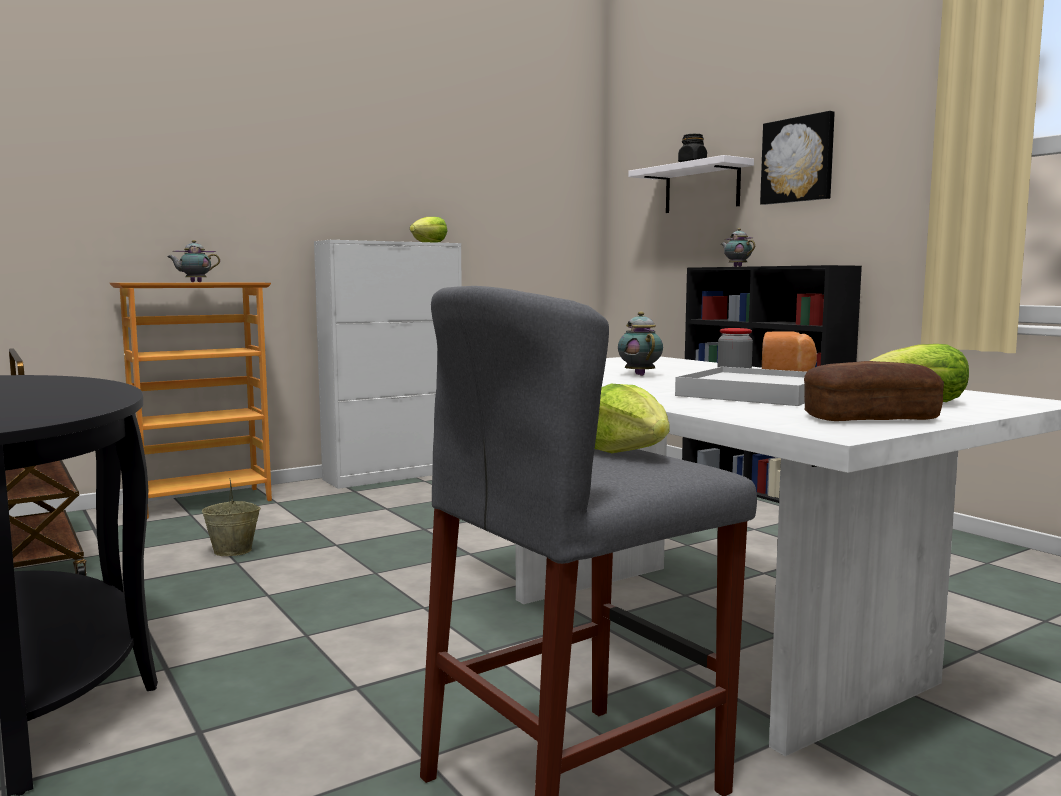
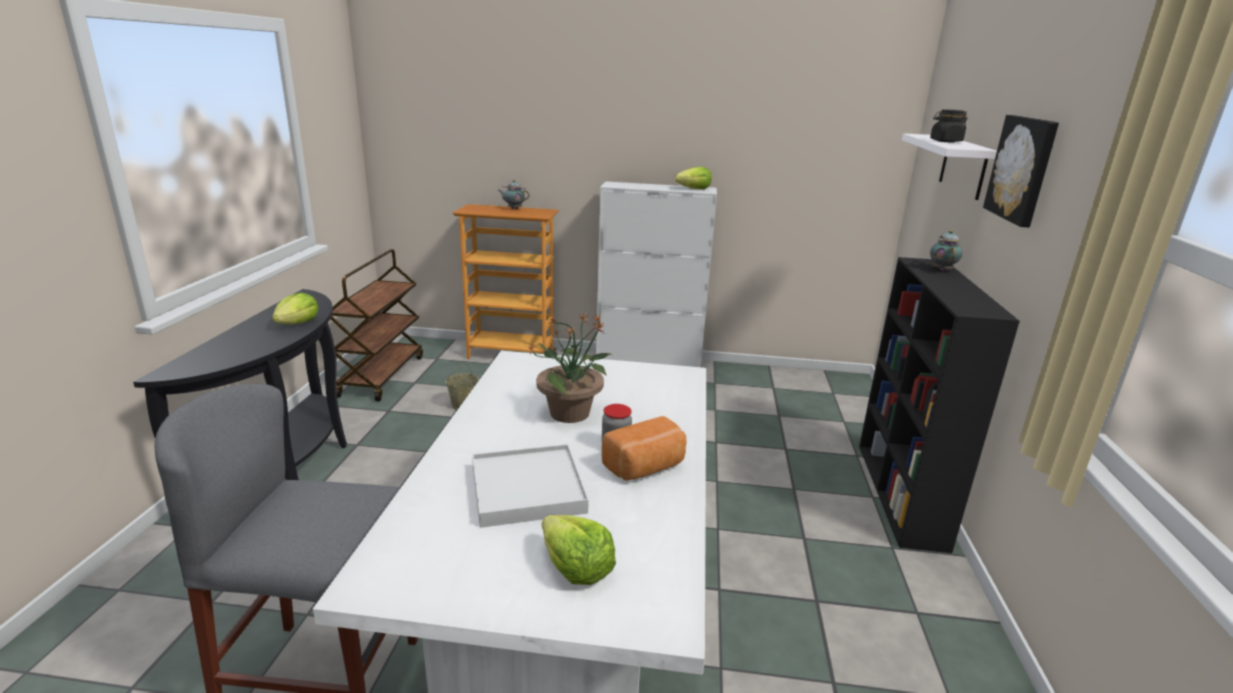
camera: 40 degrees right, 15 degrees up
(626, 452) = (341, 515): lettuce -> lettuce (298, 323)
(639, 374) = (571, 413): teapot -> potted plant
(870, 418) = (449, 577): bread -> none

